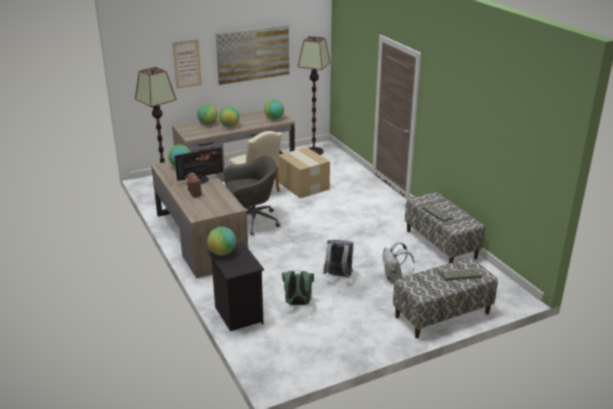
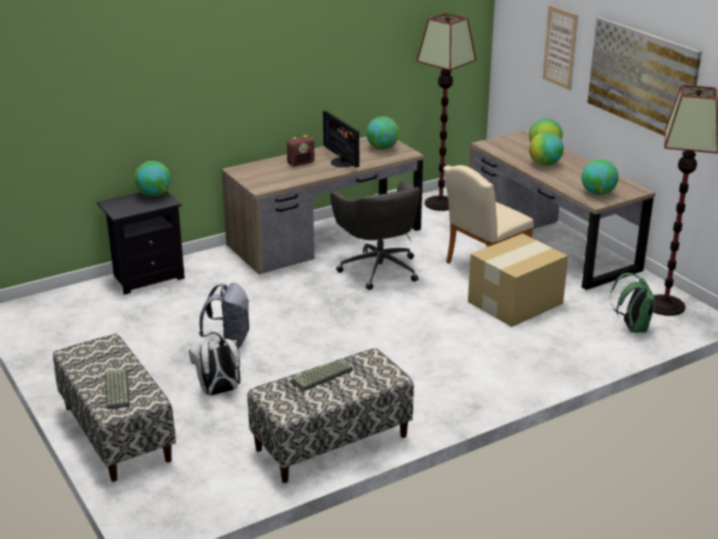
camera: 85 degrees right, 0 degrees up
(297, 303) = (164, 315): green backpack -> green backpack (632, 327)

